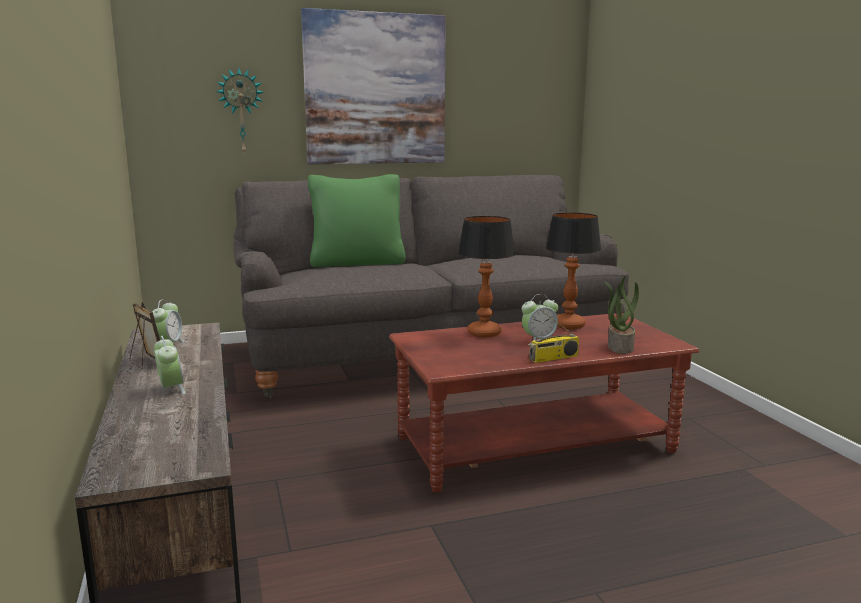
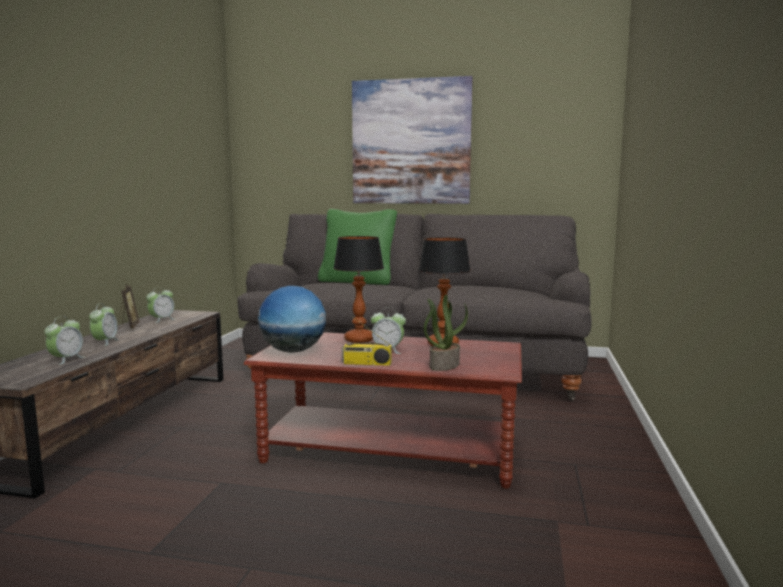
camera: 30 degrees right, 5 degrees down
(181, 423) = (66, 360): none -> alarm clock
(241, 111) = (307, 162): wall clock -> none
(453, 358) = (293, 351): none -> globe

